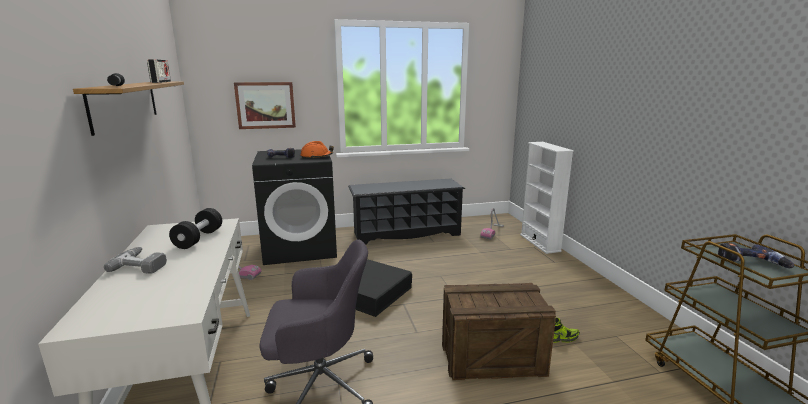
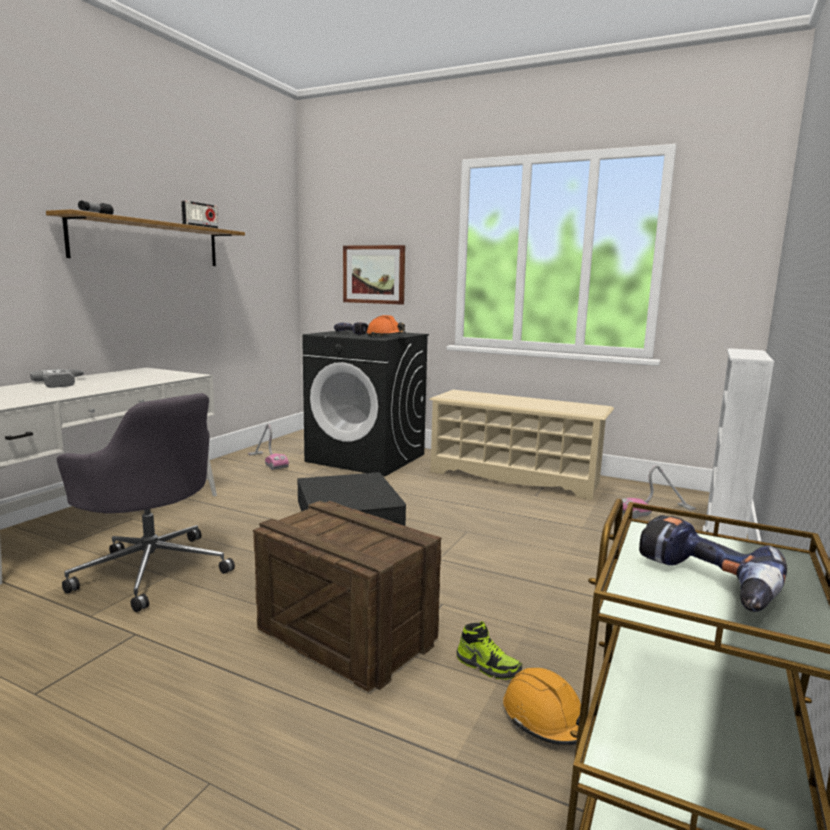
camera: 40 degrees right, 5 degrees down
(199, 239) = (141, 379): black dumbbell -> none
(406, 233) = (515, 477): black shoe rack -> beige shoe rack
(608, 347) = (546, 719): none -> orange hard hat

